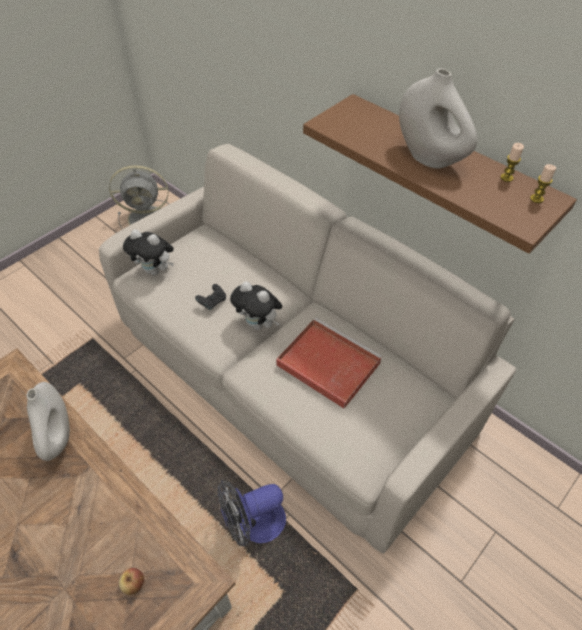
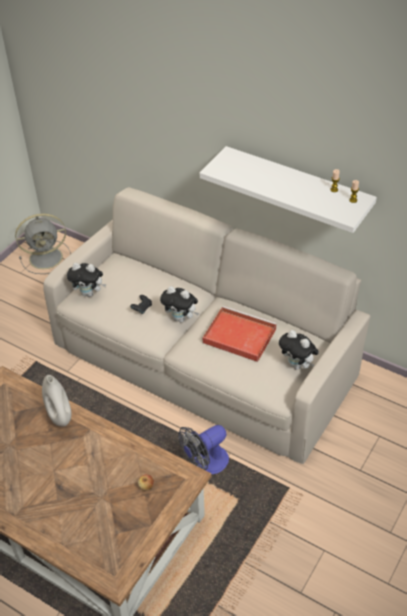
camera: 10 degrees left, 5 degrees down
(399, 424) = (297, 365): none -> plush toy
(429, 158) = (285, 184): white vase -> none
(446, 169) = (297, 187): brown shelf -> white shelf

